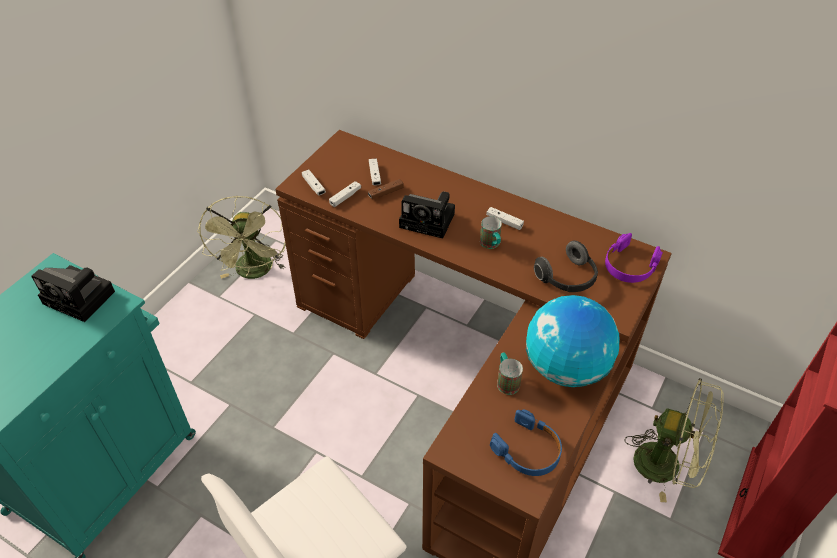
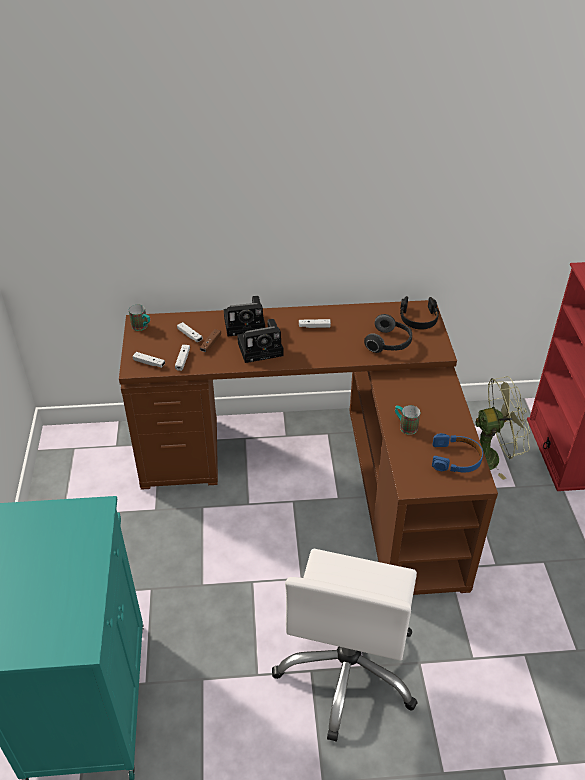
camera: 35 degrees left, 5 degrees down
(82, 298) = (61, 521): camera -> camera (246, 324)
(255, 272) = (78, 481): green fan -> none
(491, 245) = (320, 345): mug -> mug (142, 327)
(565, 368) = (432, 400): globe -> none
(629, 265) = (418, 318): purple headphones -> black headphones

